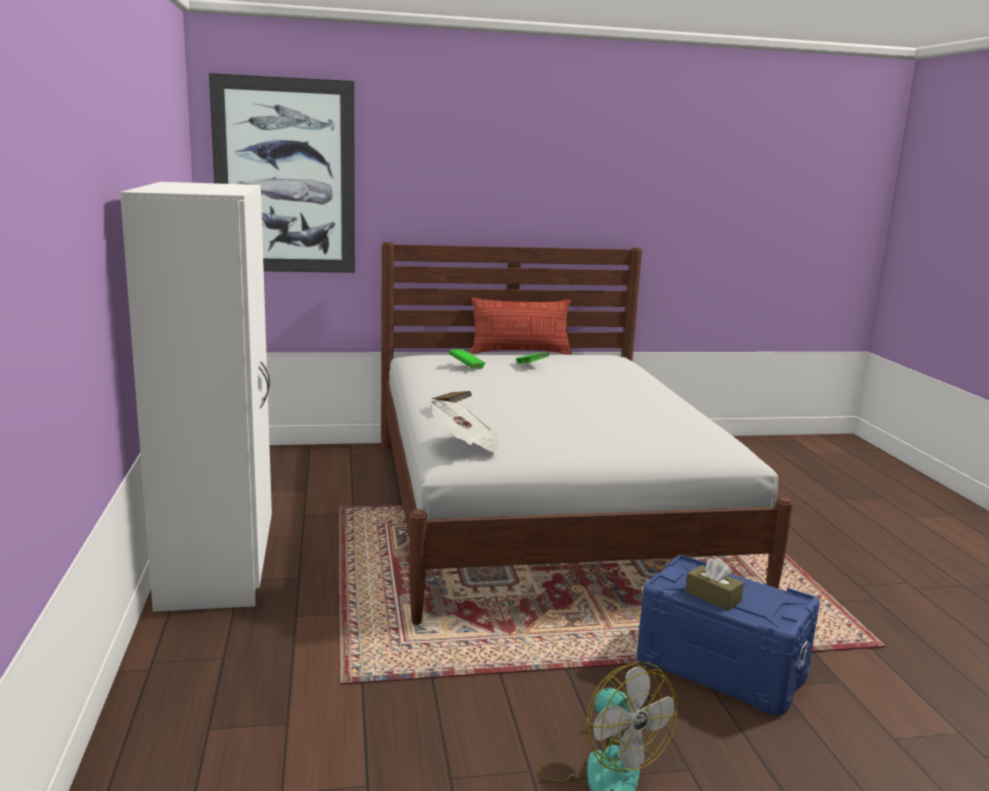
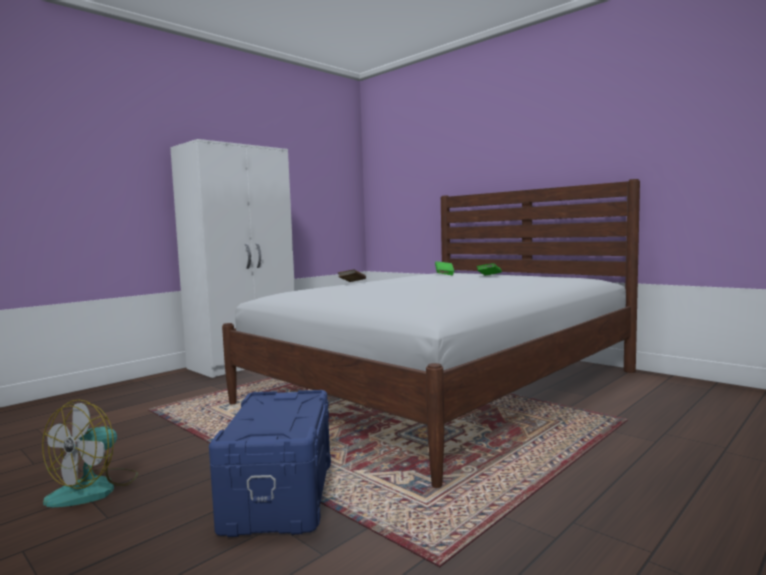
camera: 55 degrees right, 10 degrees down
(285, 177) = (399, 162): picture -> none
(465, 444) = (287, 291): newspaper -> none
(520, 352) = (524, 274): pillow -> none
(713, 596) = (261, 412): brown tissue box -> none

